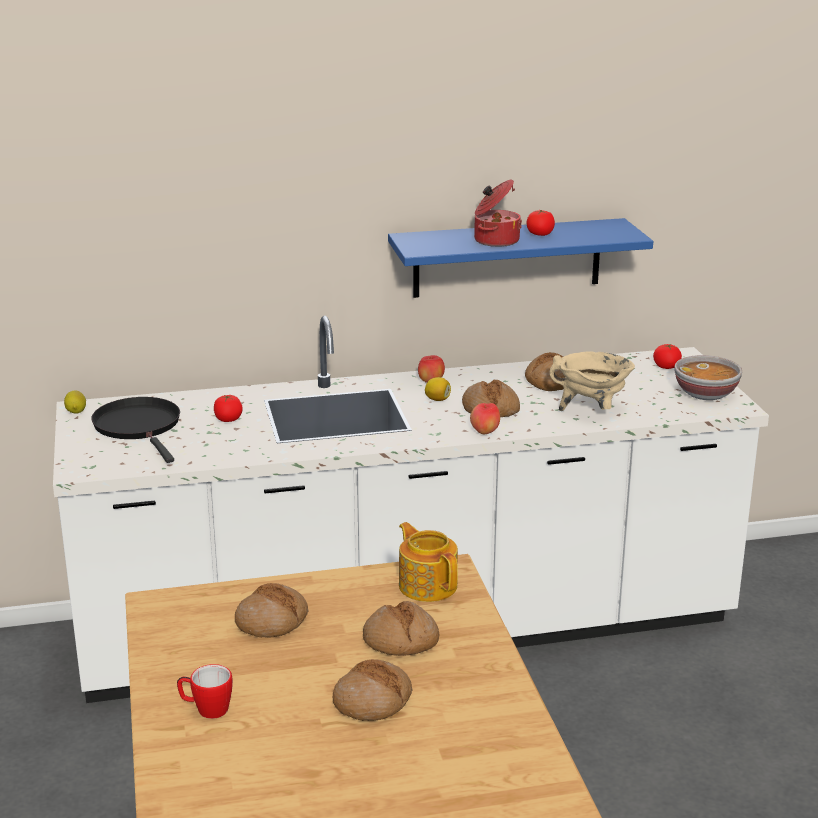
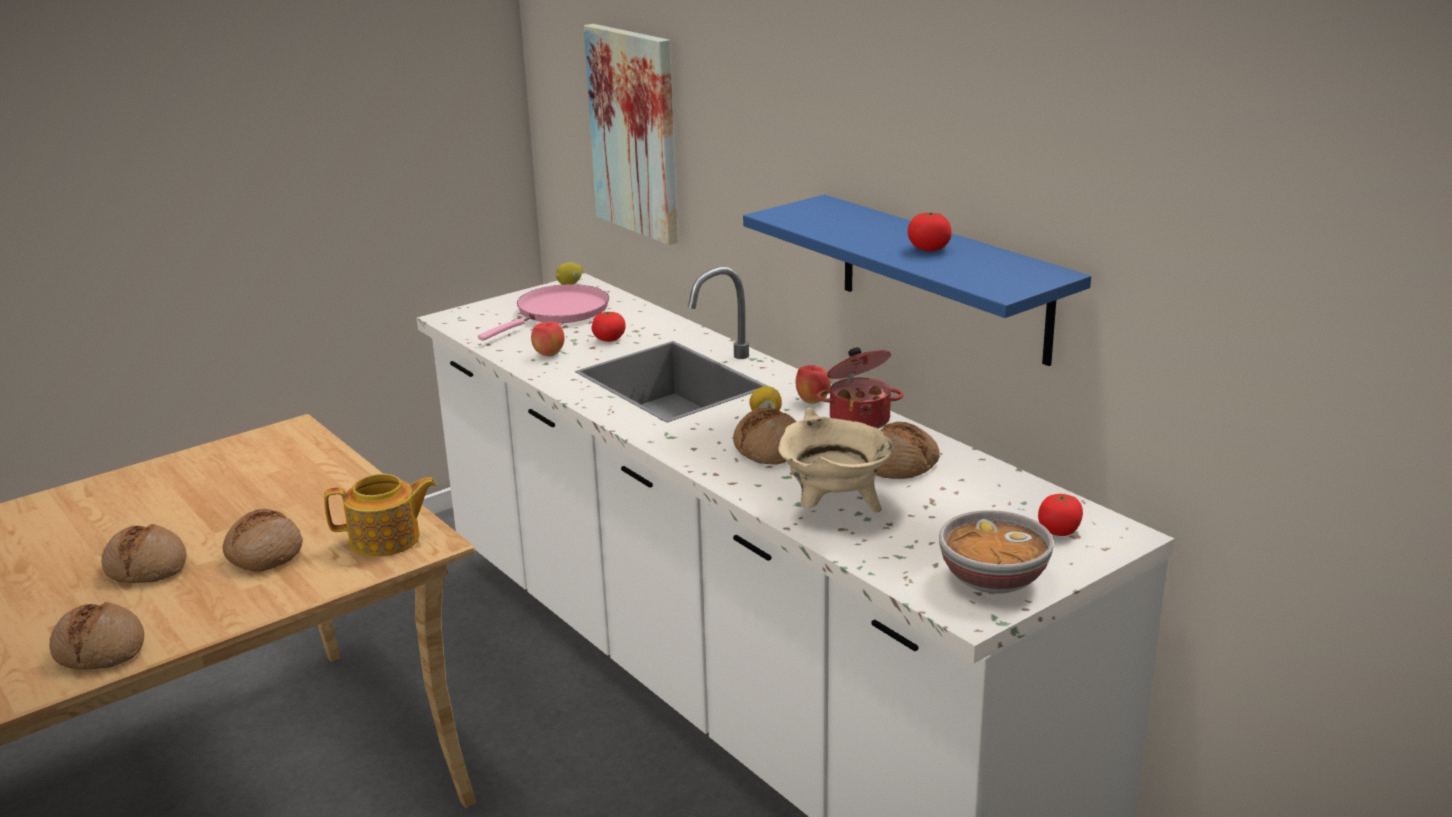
camera: 65 degrees right, 0 degrees up
(132, 246) = (635, 132): none -> picture
(139, 427) = (559, 313): black frying pan -> pink frying pan
(206, 709) = (118, 497): mug -> none
(272, 621) = (280, 484): bread -> bread (100, 649)
(427, 585) = (386, 539): teapot -> teapot turned 45 degrees clockwise
(484, 432) = (697, 460): apple -> apple (549, 354)
(495, 240) = (867, 235): cooking pot -> cooking pot (859, 419)

